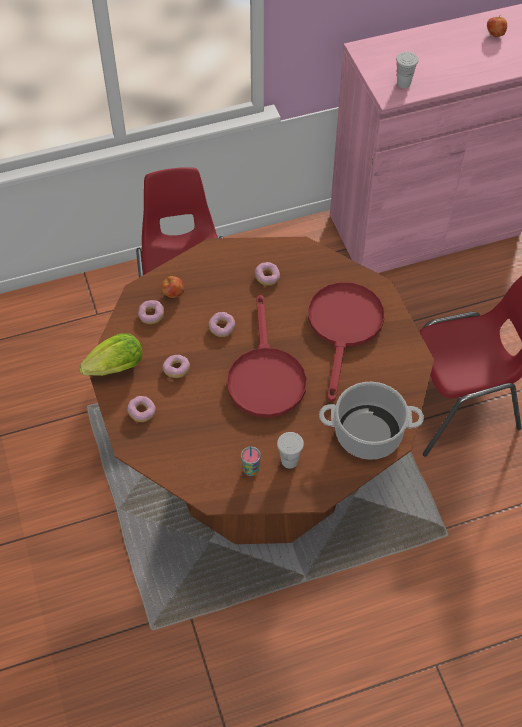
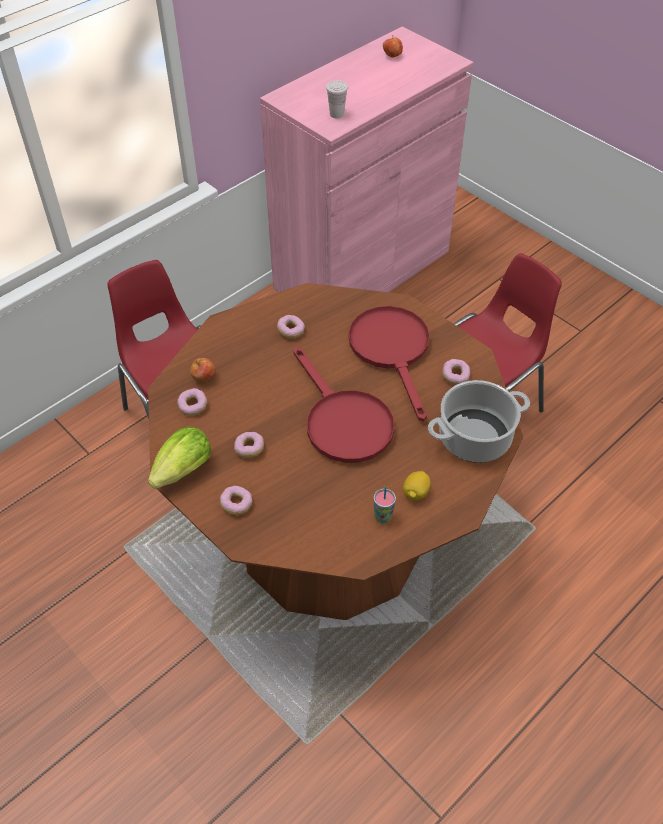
camera: 25 degrees left, 5 degrees down
(222, 328) = (273, 392): donut -> donut (455, 376)
(289, 461) = (415, 493): white cup -> lemon

